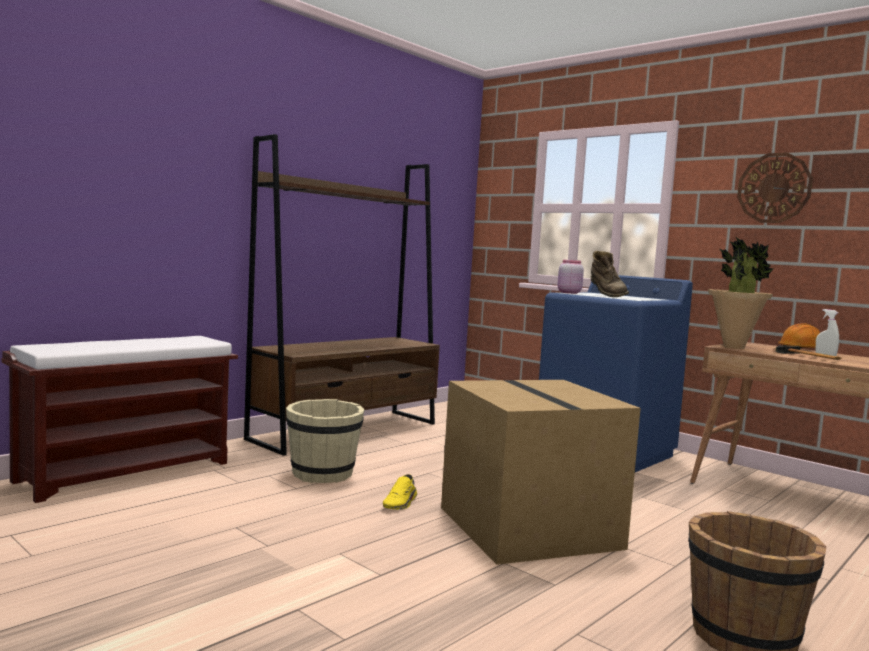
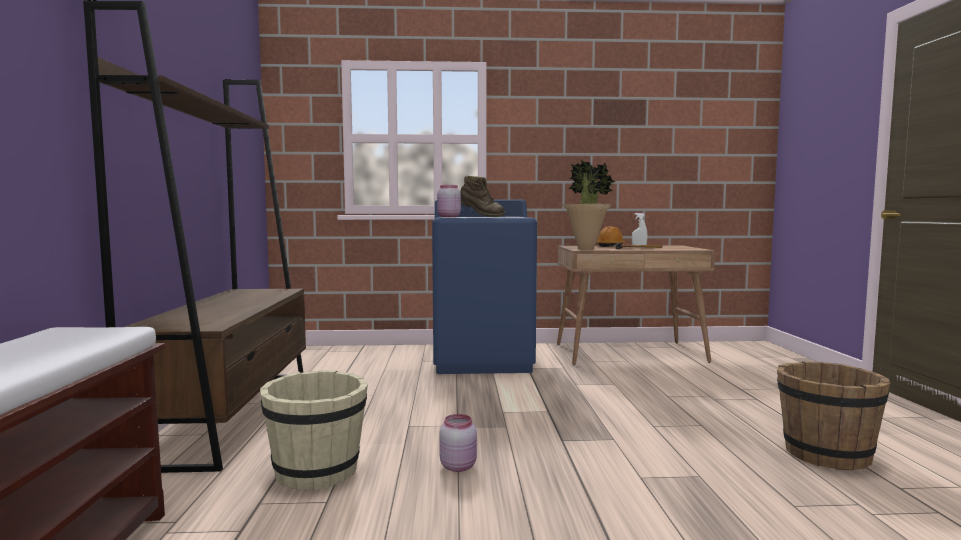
camera: 45 degrees left, 0 degrees up
(401, 503) = (458, 466): yellow shoe -> pink jar
(532, 528) = (585, 439): cardboard box -> none
(774, 188) = (569, 123): wall clock -> none

